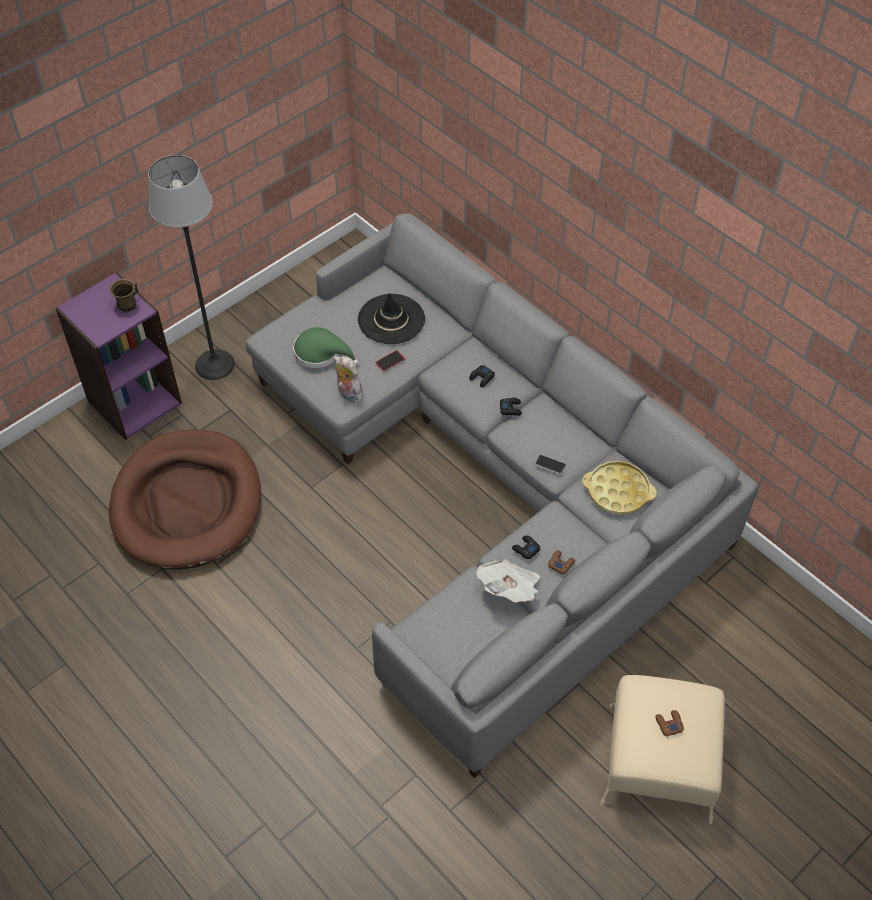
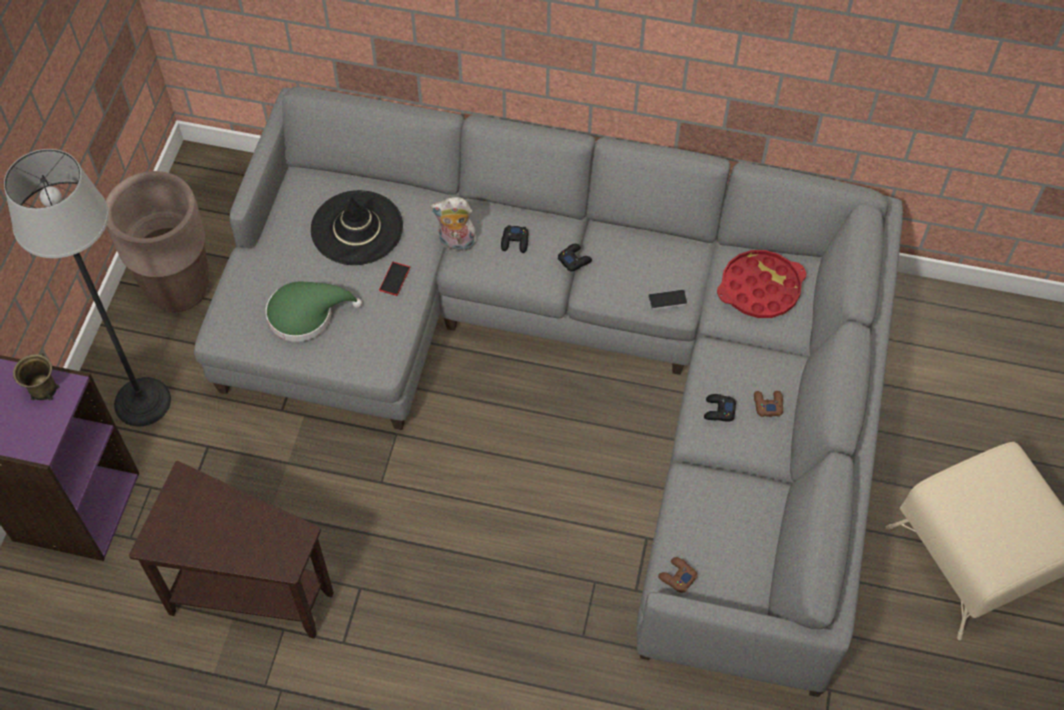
camera: 35 degrees left, 5 degrees up
(187, 503) = (247, 591): brown dog bed -> brown side table
(285, 312) = (178, 288): none -> brown planter
(348, 394) = (376, 346): plush toy -> plush toy (456, 243)
(510, 589) = (738, 466): newspaper -> none
(618, 491) = (760, 289): yellow tray -> red tray
(669, 724) = (1001, 510): brown game controller -> brown game controller (677, 576)

